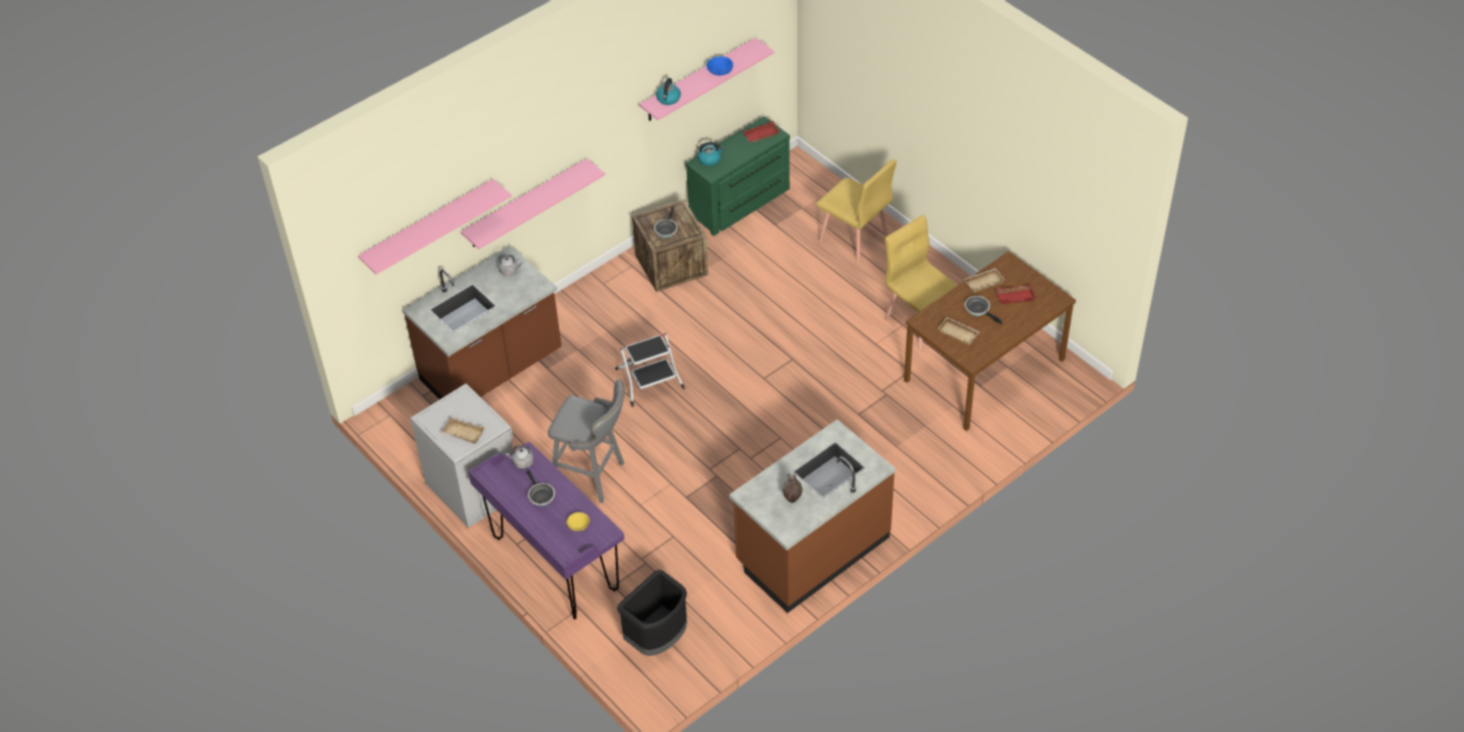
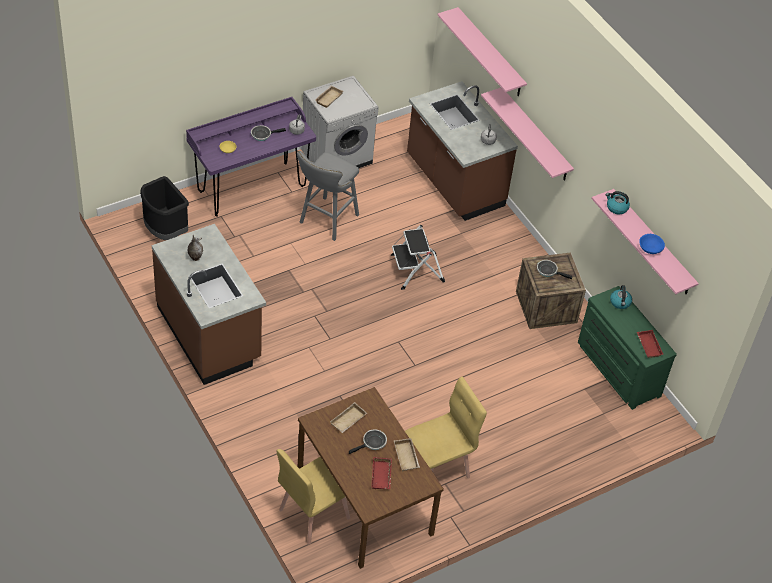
camera: 95 degrees right, 0 degrees up
(853, 239) = (554, 443): yellow chair -> yellow chair (313, 514)

